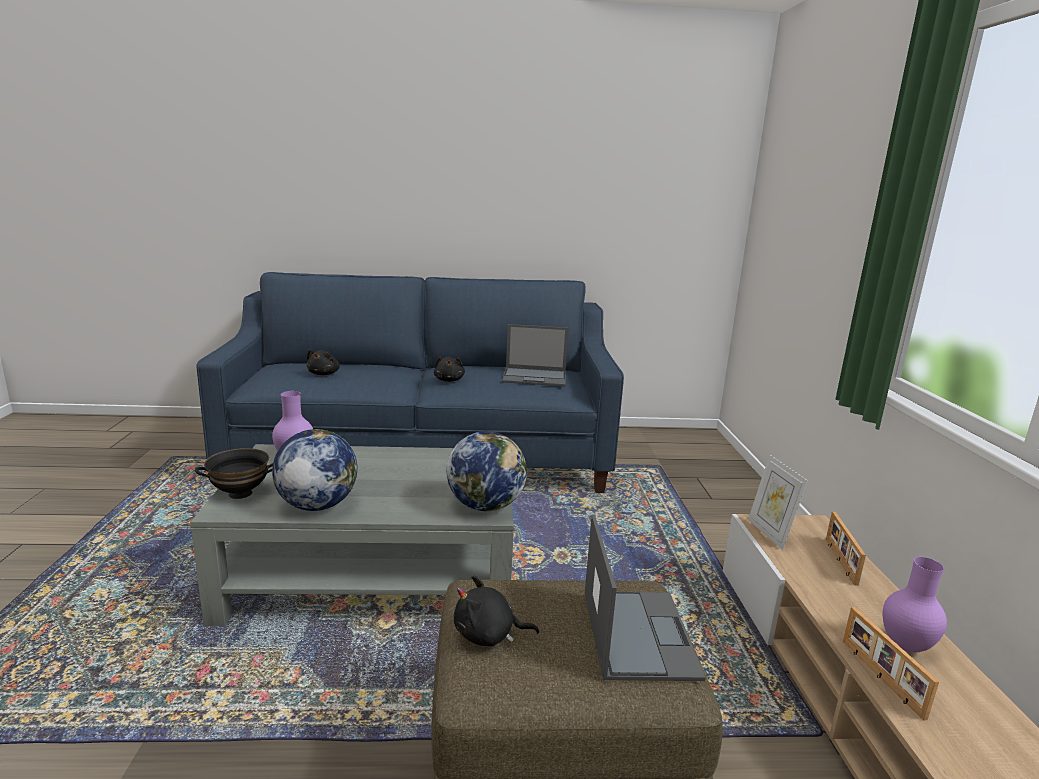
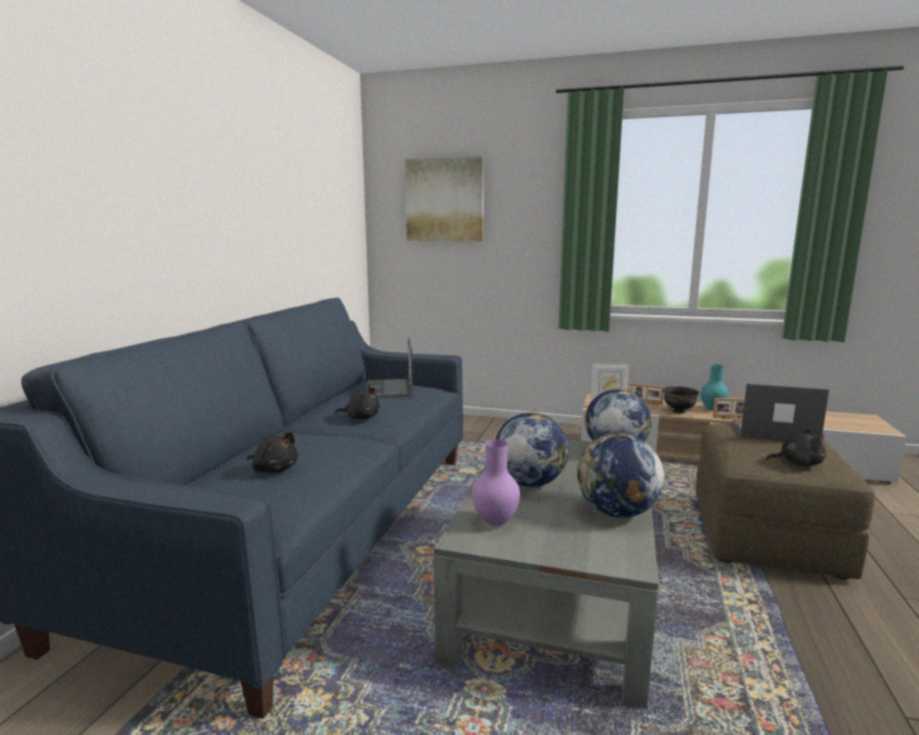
camera: 70 degrees left, 5 degrees down
(240, 494) = (588, 554): black bowl -> black bowl (679, 411)
(376, 466) = (529, 483): none -> globe
(488, 635) = (797, 463): black plush toy -> black plush toy turned 105 degrees counterclockwise
(535, 377) = (389, 389): laptop -> laptop turned 150 degrees clockwise
(801, 180) = (444, 200): none -> picture
(907, 646) = (712, 409): purple vase -> turquoise vase

